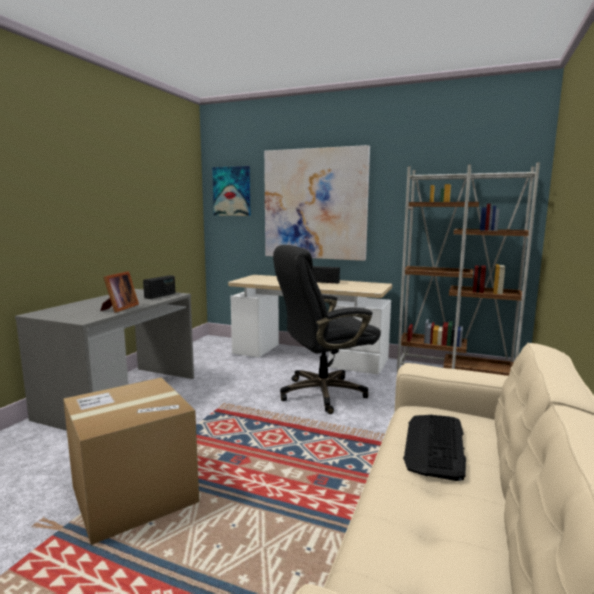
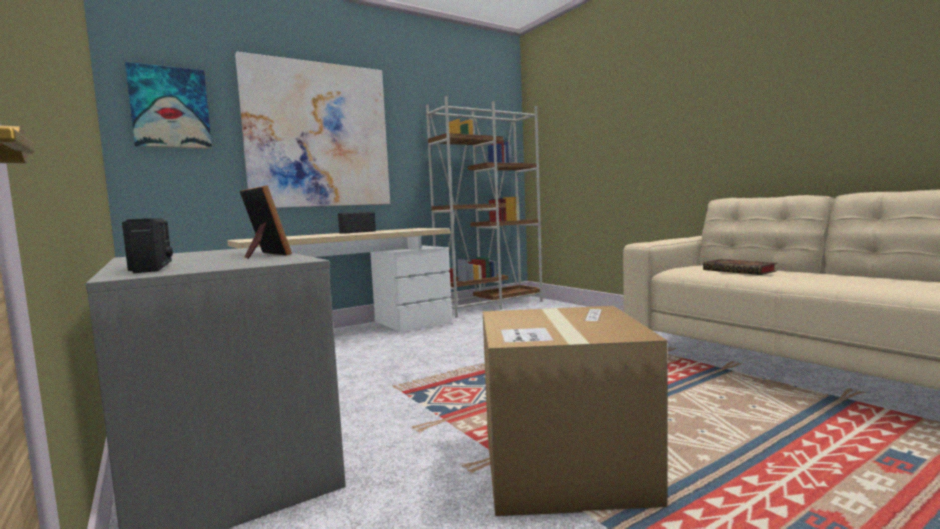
camera: 55 degrees left, 5 degrees down
(160, 295) = (231, 250): radio -> radio (153, 268)
(324, 393) = (452, 344): black office chair -> none
(435, 445) = (741, 271): keyboard -> book

